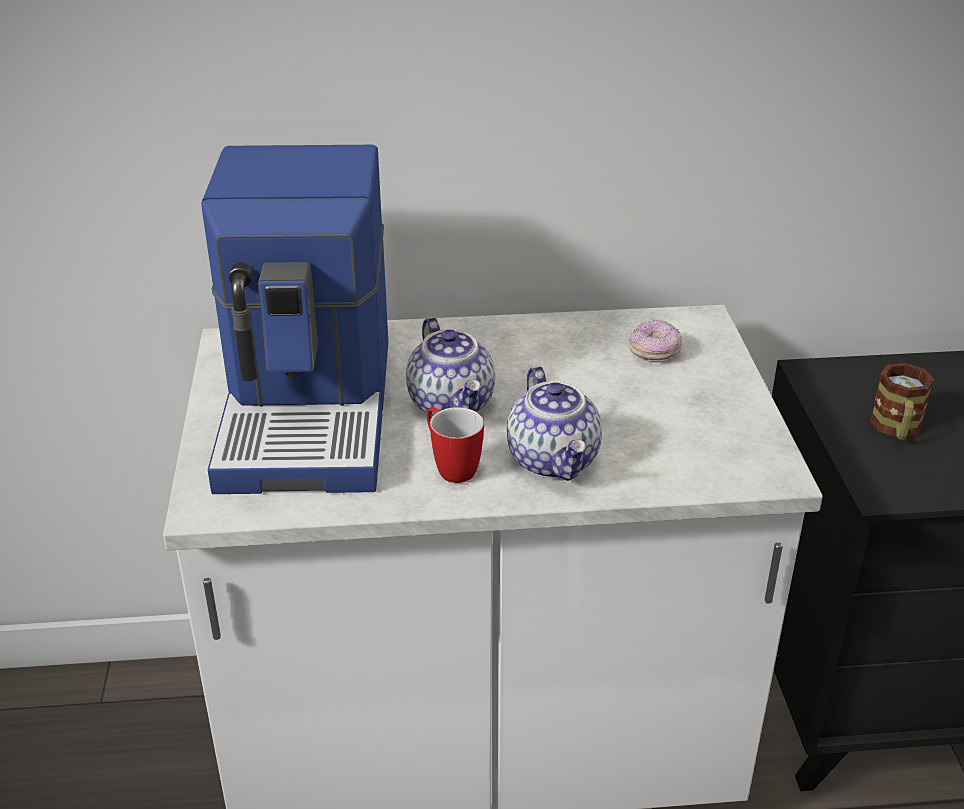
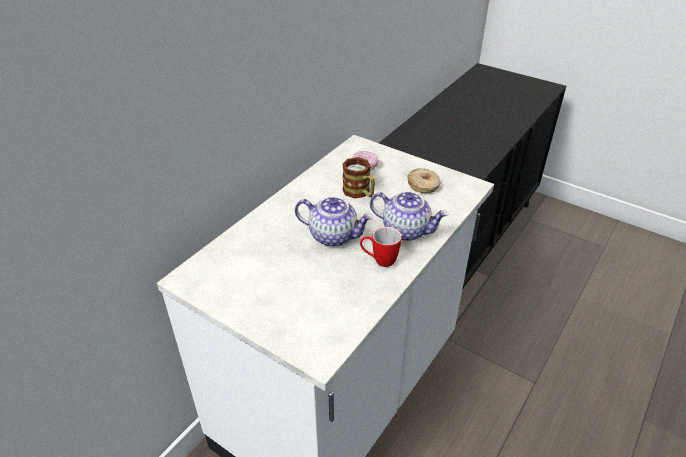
camera: 50 degrees left, 5 degrees up
(312, 410) = (283, 280): coffee machine -> none
(694, 426) = (423, 185): none -> donut
(896, 429) = (440, 152): mug -> mug (360, 193)

